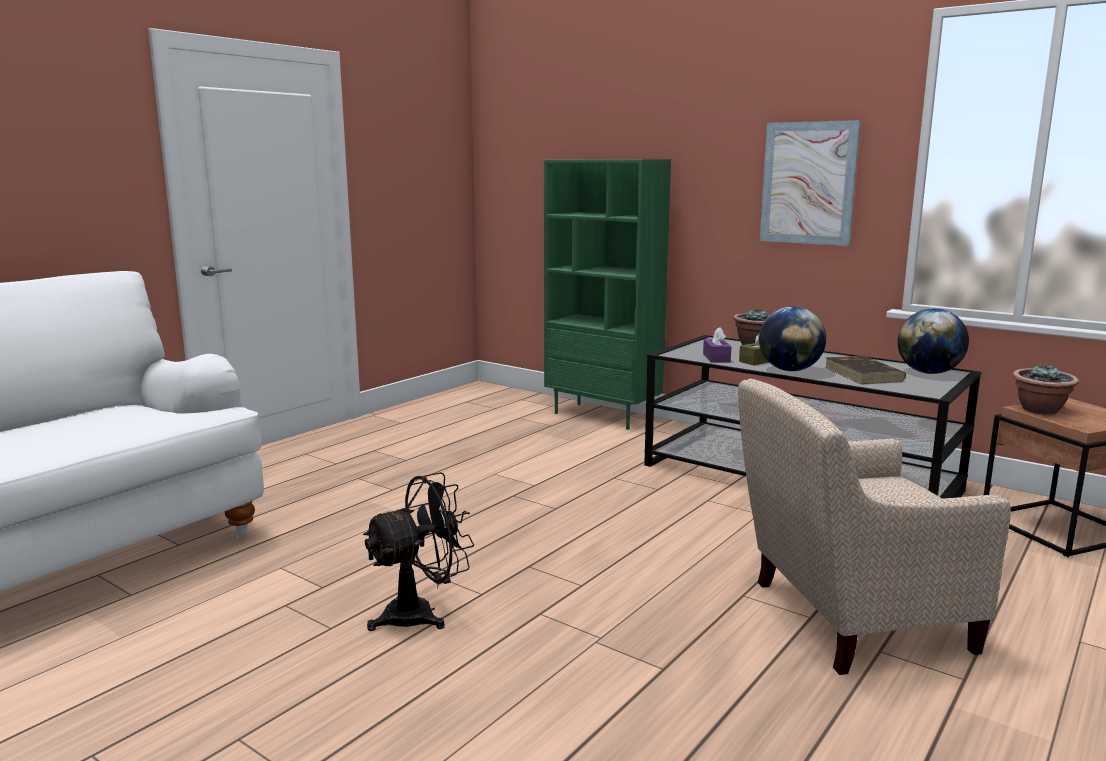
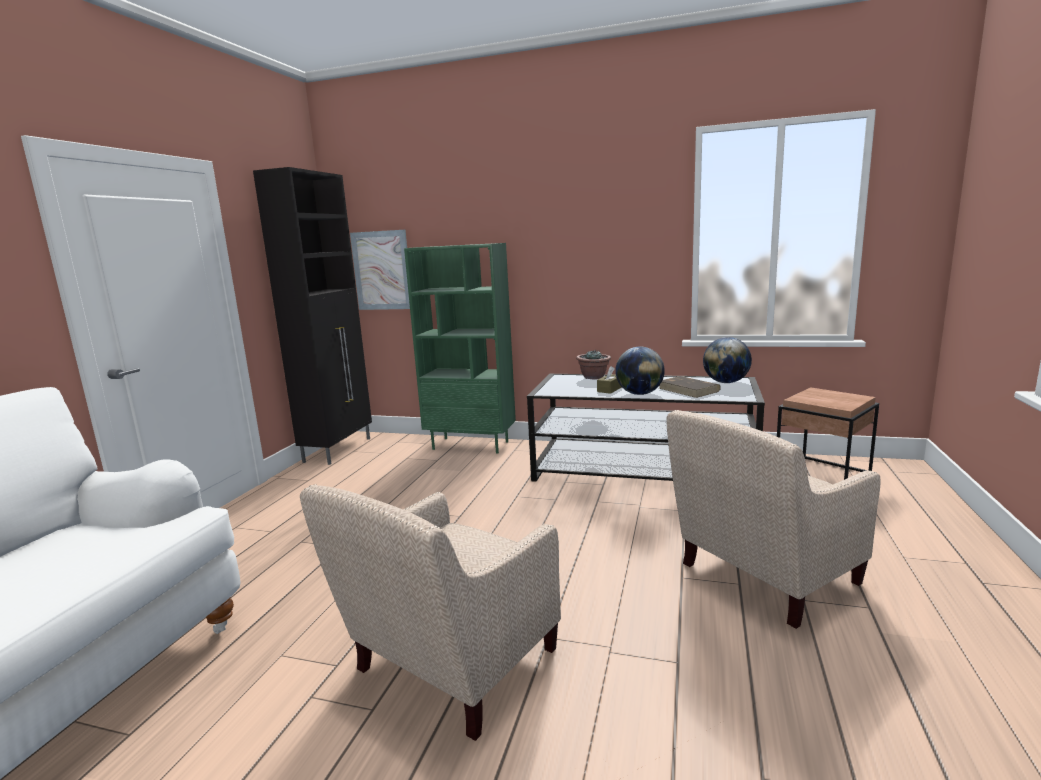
camera: 20 degrees left, 0 degrees up
(421, 613) = (447, 667): black fan -> beige armchair
(452, 398) = (339, 449): none -> black cabinet
(716, 358) = (578, 391): purple tissue box -> none
(808, 183) = (615, 255): picture -> picture (382, 270)
(1040, 410) = (807, 399): potted plant -> none

